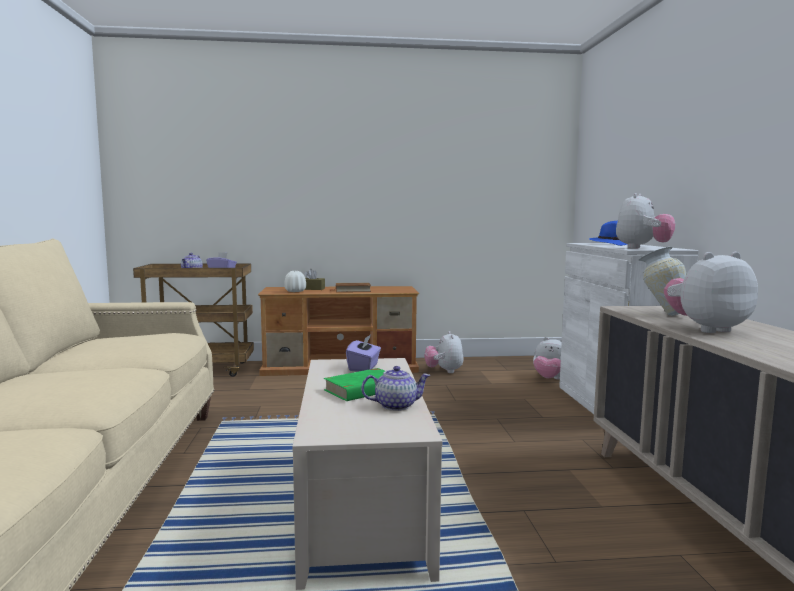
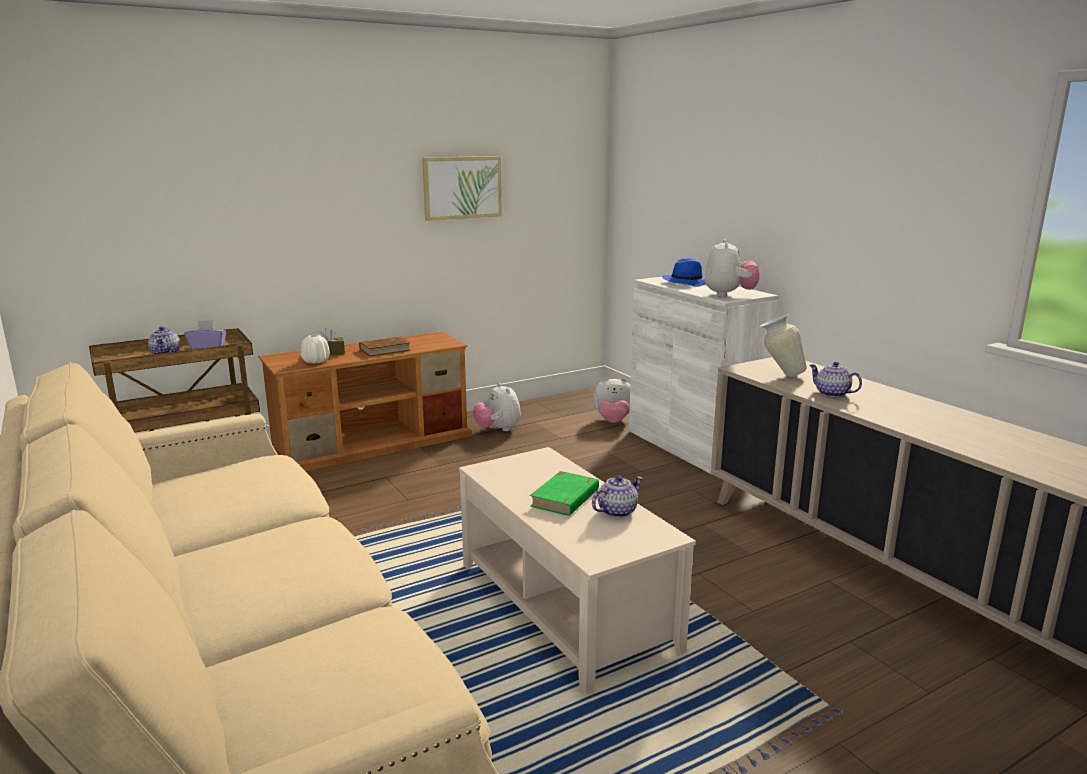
camera: 25 degrees left, 10 degrees up
(364, 367) = (528, 468): purple tissue box -> none
(437, 171) = (462, 187): none -> picture
(706, 329) = (831, 393): plush toy -> teapot

